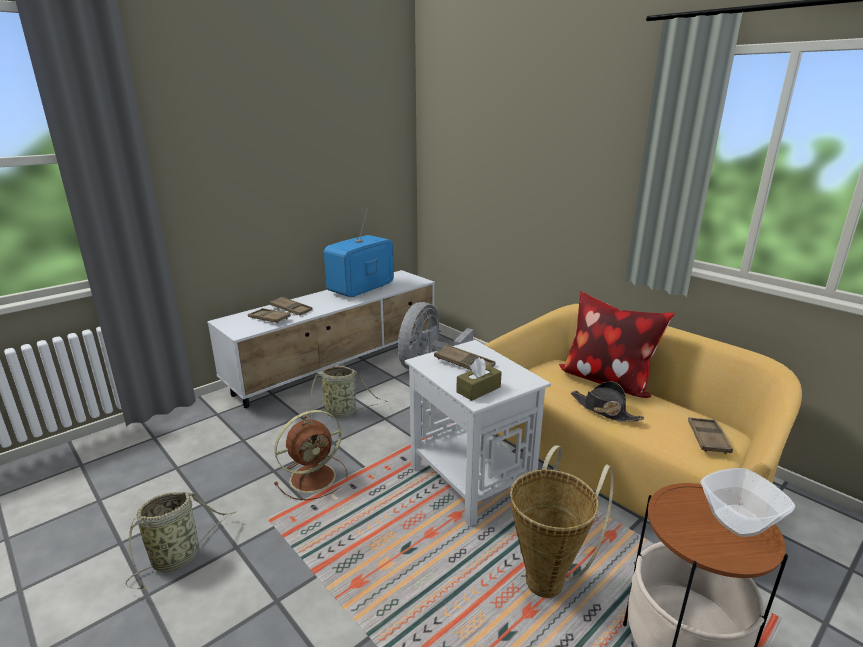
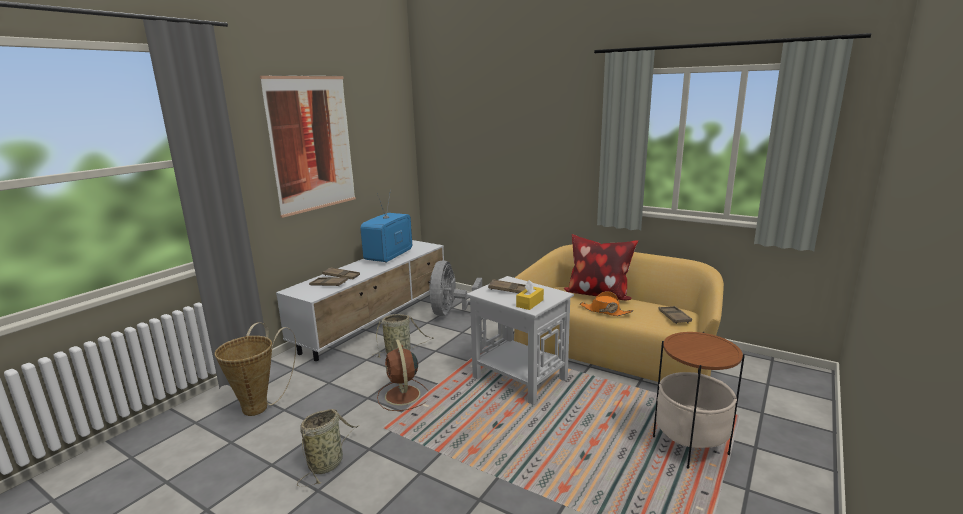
camera: 15 degrees left, 5 degrees down
(263, 142) = (312, 143): none -> picture
(314, 477) = (403, 396): brown fan -> brown fan turned 120 degrees clockwise
(478, 389) = (530, 303): brown tissue box -> yellow tissue box
(549, 577) = (597, 422): basket -> basket (260, 406)
(604, 410) = (605, 311): black hat -> orange hat
(738, 520) = (714, 344): bowl -> none

